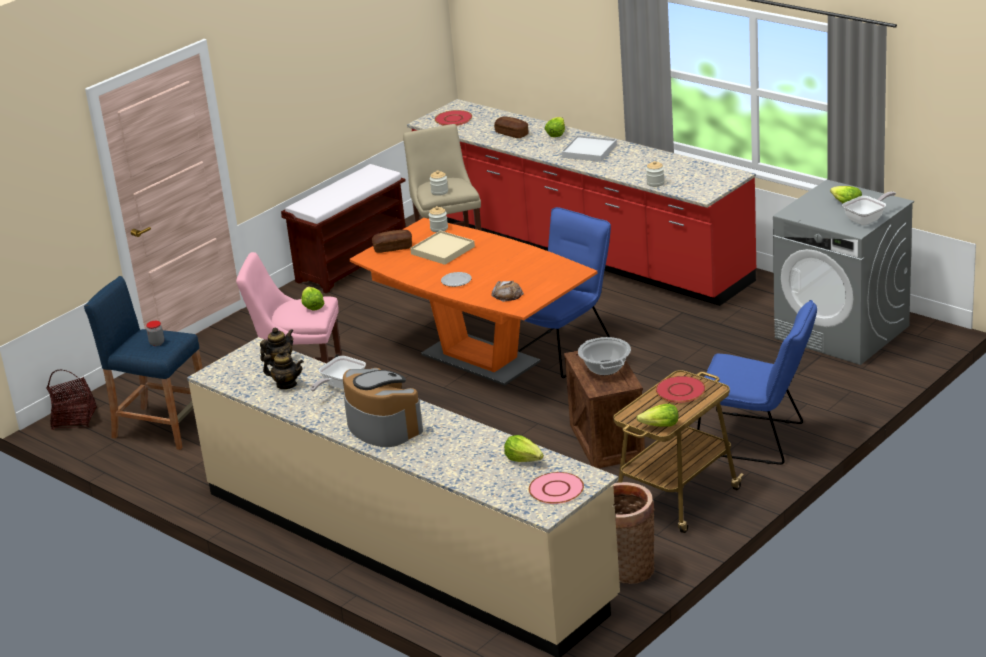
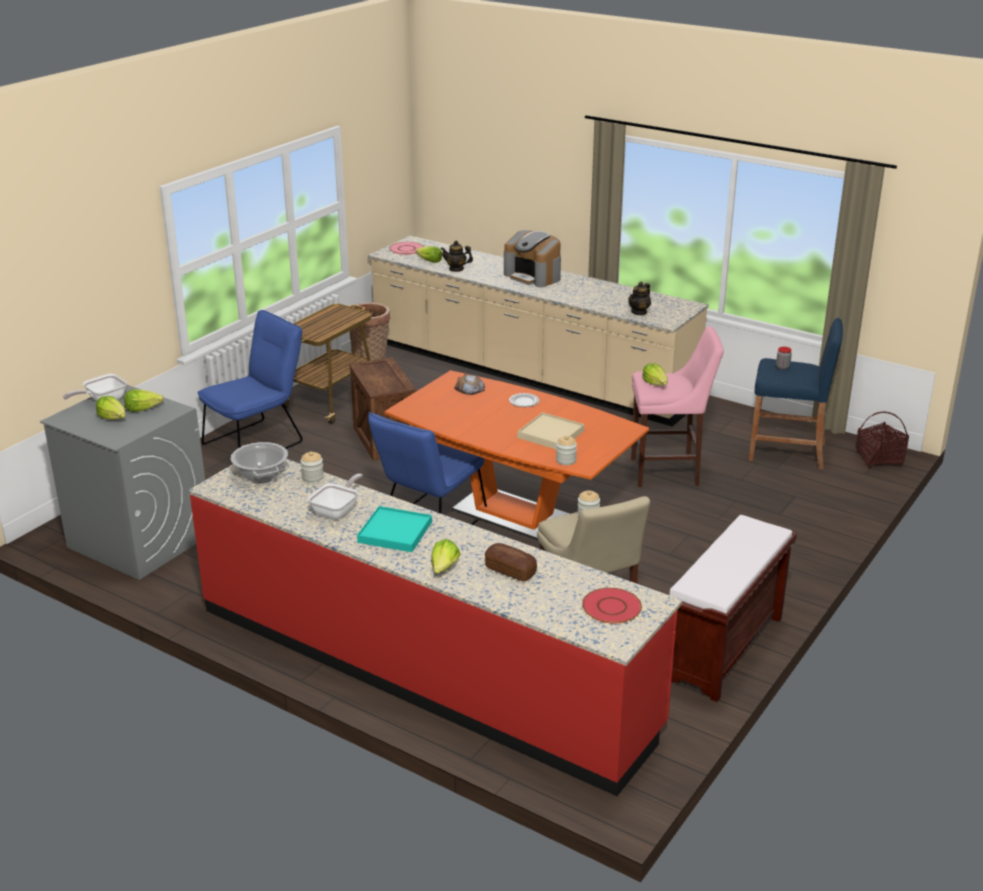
camera: 170 degrees right, 0 degrees up
(286, 385) = (622, 299): teapot -> teapot (456, 269)
(341, 386) = (578, 298): frying pan -> frying pan (337, 511)
(393, 248) = (607, 438): bread -> none
(589, 151) = (394, 532): white tray -> turquoise tray
(605, 368) = (379, 377): cooking pot -> cooking pot (261, 475)
(660, 426) = (337, 308): lettuce -> lettuce (143, 408)
(680, 390) = (319, 328): red plate -> none
(757, 440) = (258, 441): blue chair -> blue chair turned 120 degrees clockwise

